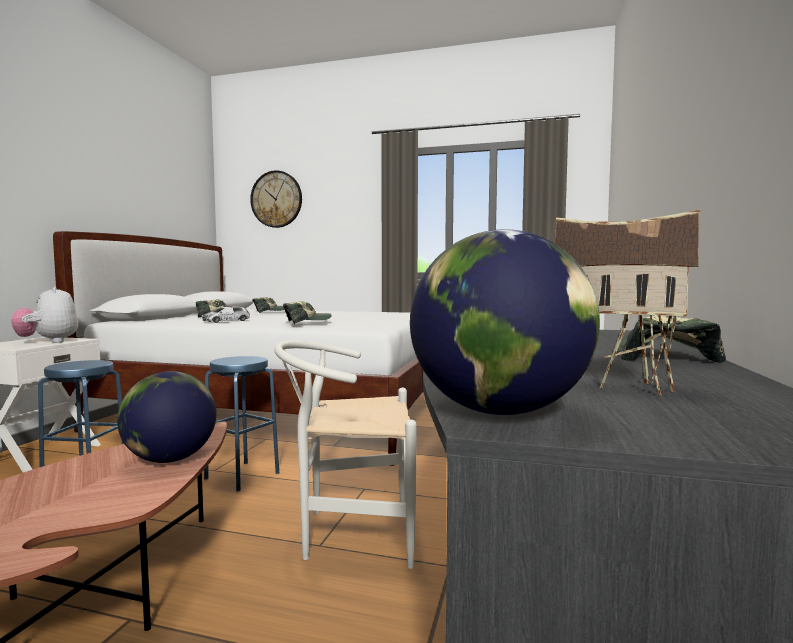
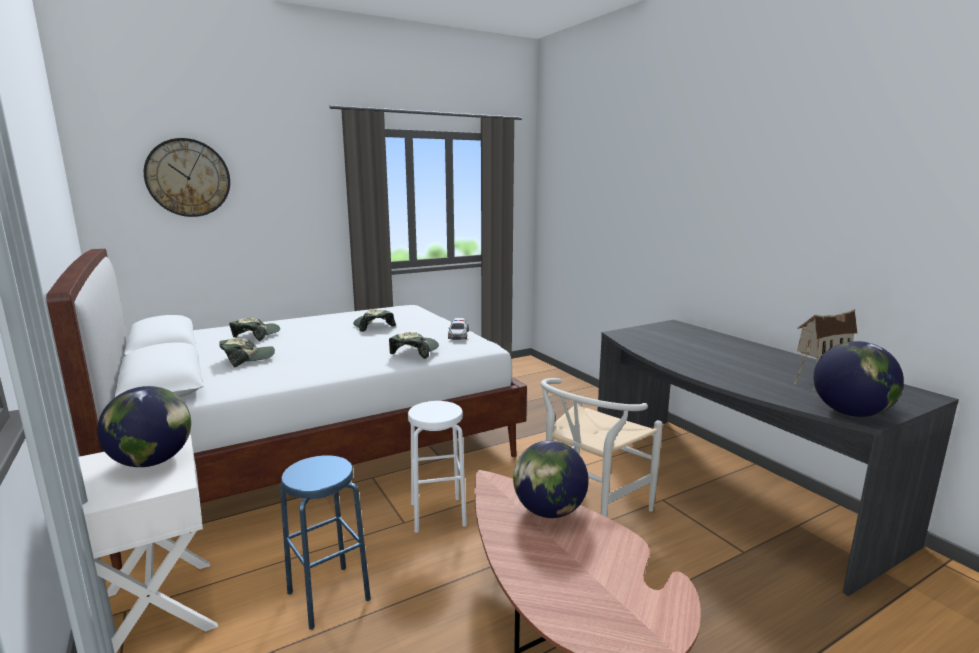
camera: 45 degrees left, 10 degrees up
(48, 342) = (153, 461): plush toy -> globe
(226, 321) = (311, 367): toy car -> toy car (458, 335)
(242, 475) = (438, 514): blue stool -> white stool
(660, 357) = (760, 352): cap -> cap (373, 326)

